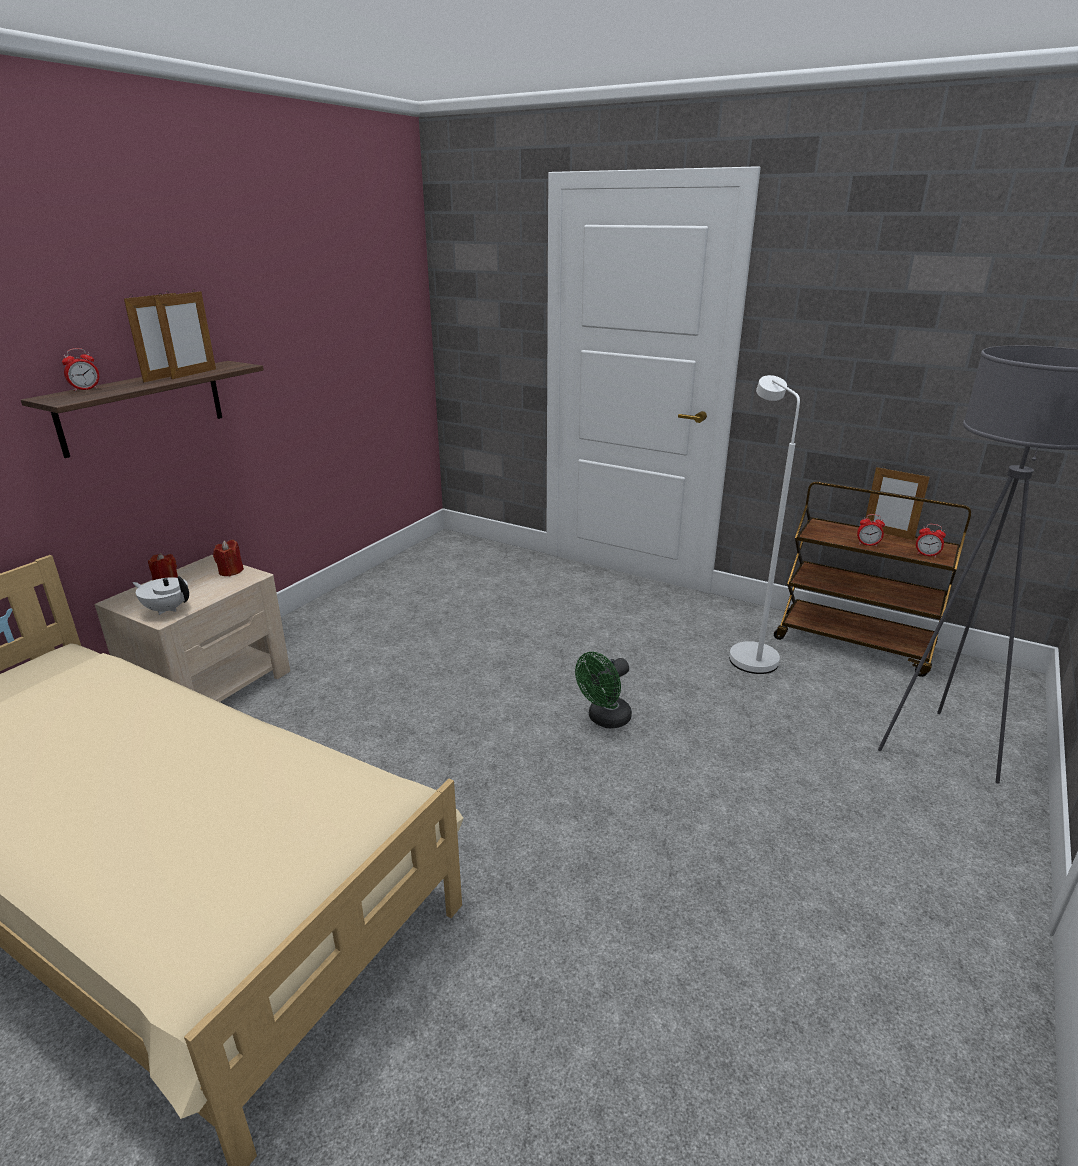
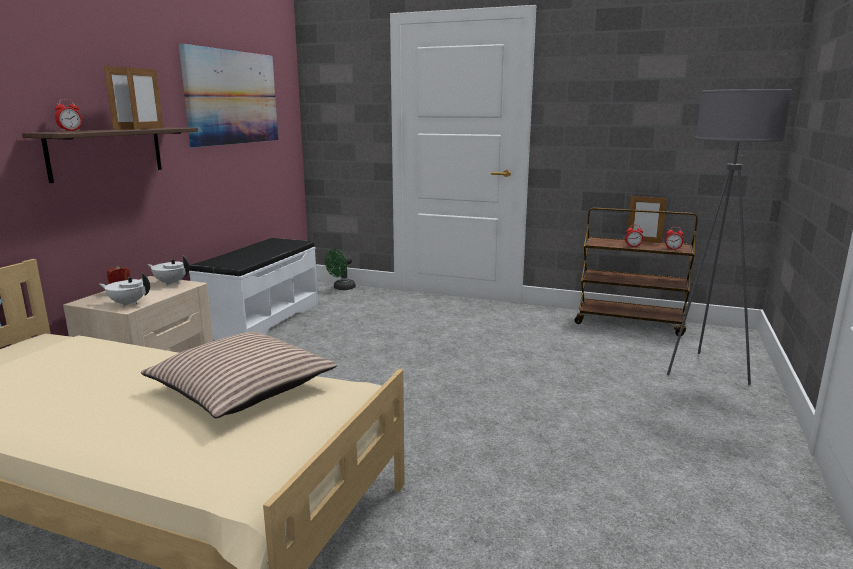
camera: 10 degrees left, 10 degrees down
(230, 571) = (171, 283): red candle -> white teapot
(253, 781) = (242, 388): none -> pillow
(324, 305) = (232, 97): none -> picture
(365, 594) = (261, 319): none -> white bench
(604, 719) = (472, 374): green fan -> green fan (341, 288)
(749, 653) = (560, 332): white floor lamp -> none

